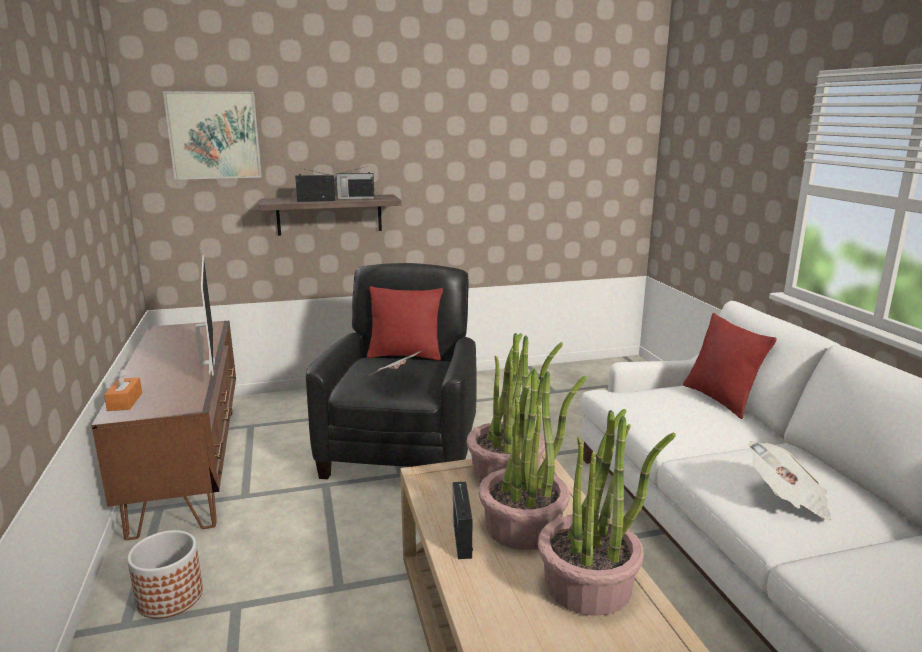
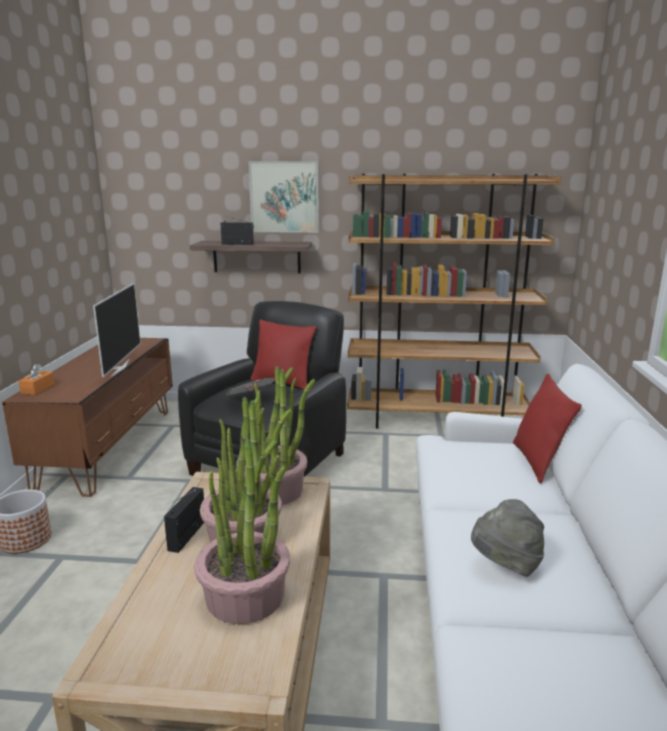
camera: 20 degrees right, 0 degrees up
(214, 135) = (167, 188): picture -> picture (284, 197)
(355, 198) = (272, 243): radio -> none
(538, 377) = (437, 420): none -> brown bookcase
(787, 499) = (505, 566): newspaper -> grey hat

